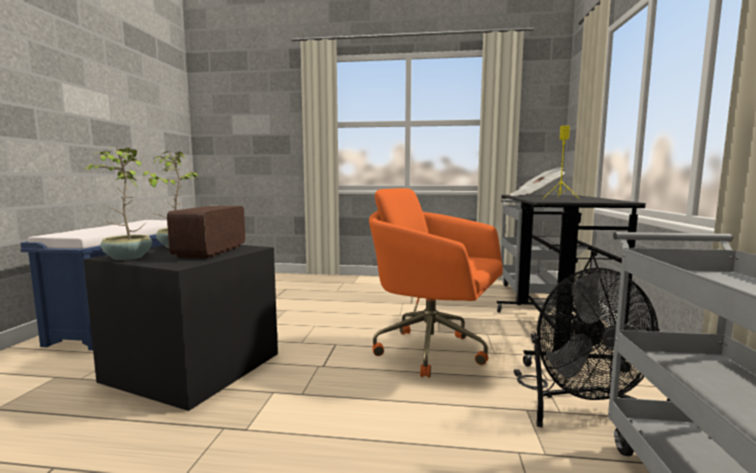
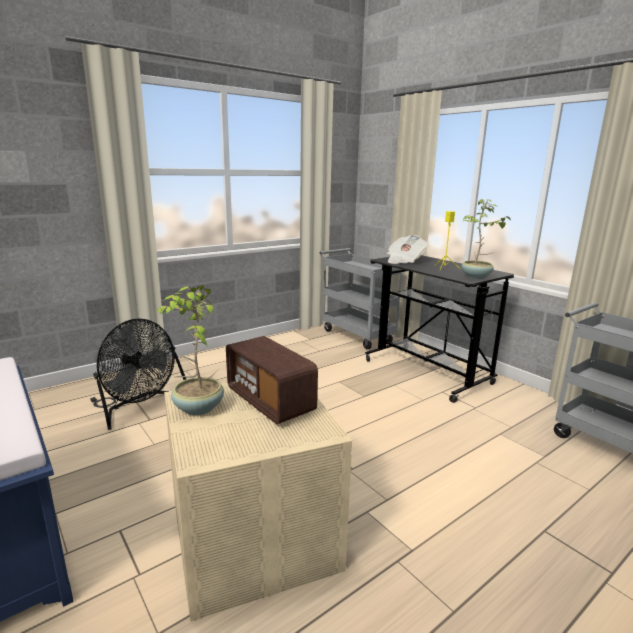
camera: 45 degrees left, 10 degrees up
(127, 258) = (226, 450): potted plant -> potted plant (476, 277)
(194, 366) = (250, 535): black storage box -> beige storage box
(435, 353) = (395, 416): orange office chair -> none
(577, 404) = (509, 417): black fan -> black fan (135, 406)

